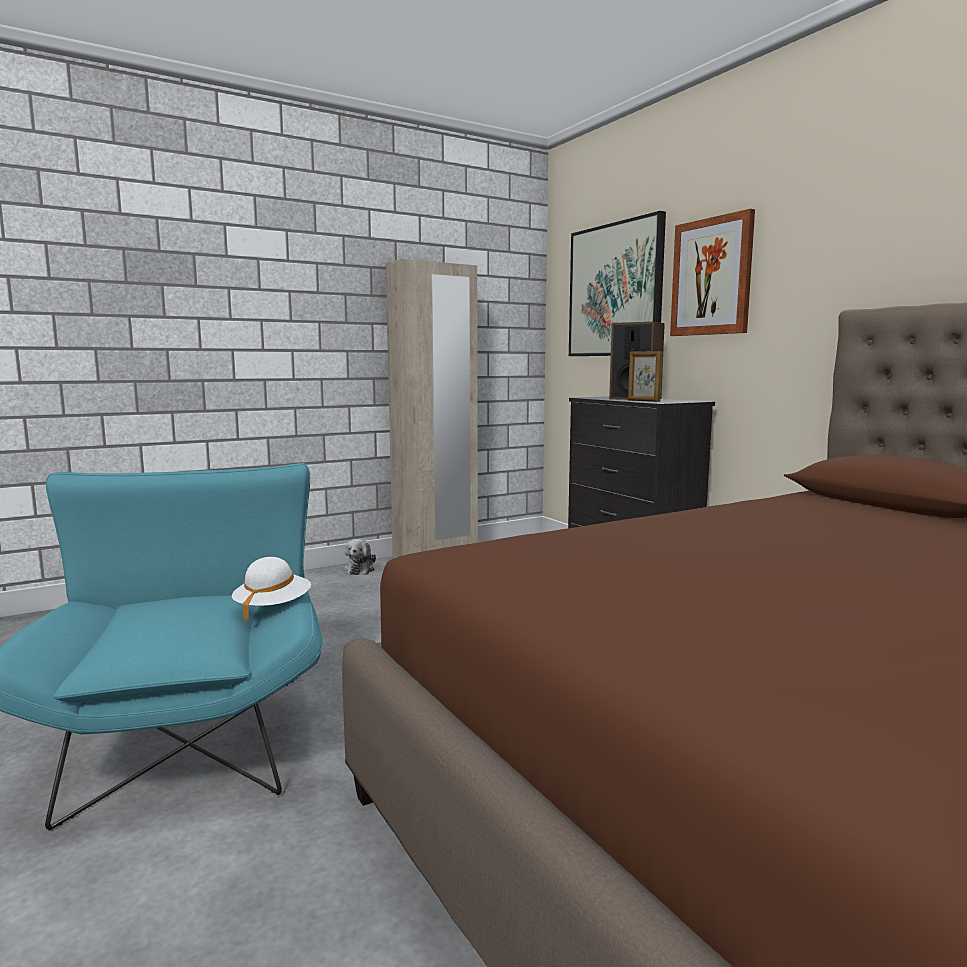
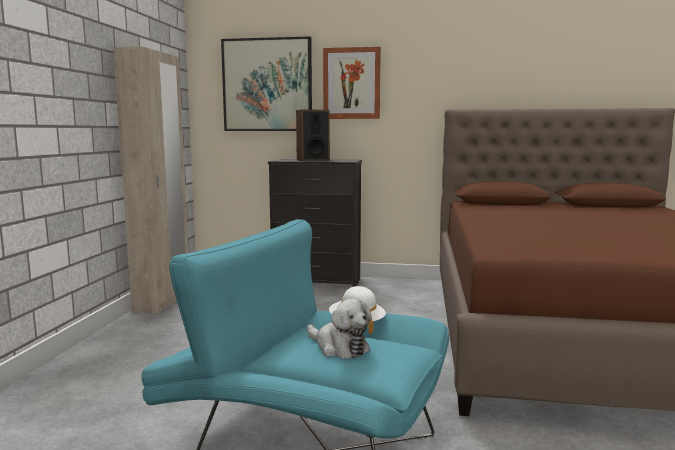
camera: 50 degrees left, 0 degrees up
(360, 569) = (129, 326): plush toy -> plush toy (339, 347)
(643, 401) = (332, 161): picture frame -> none

